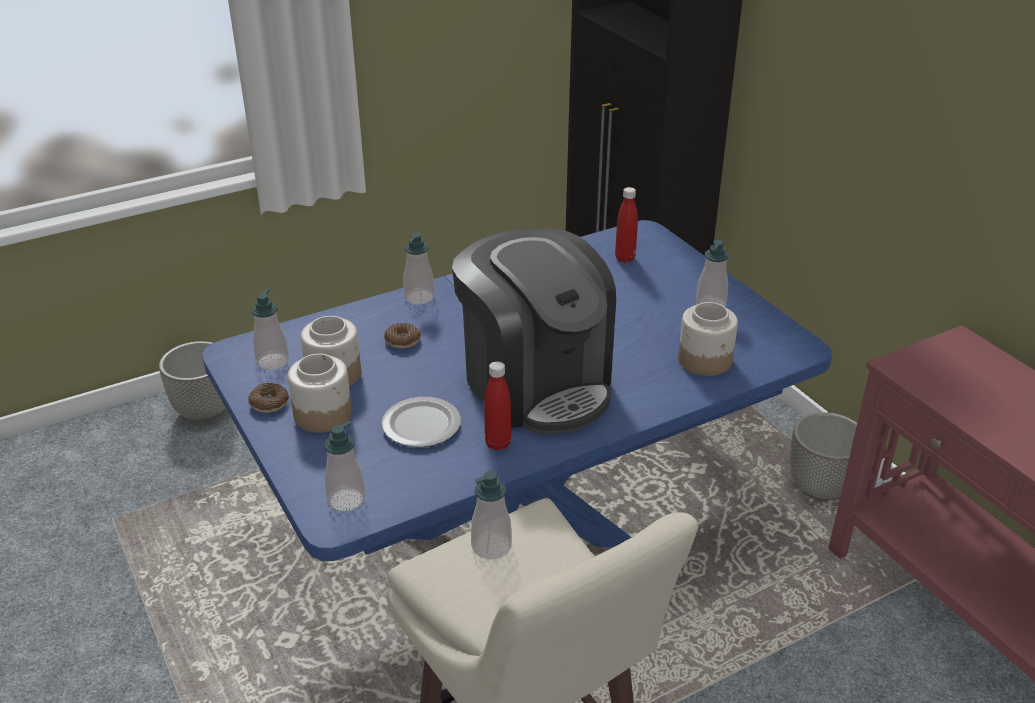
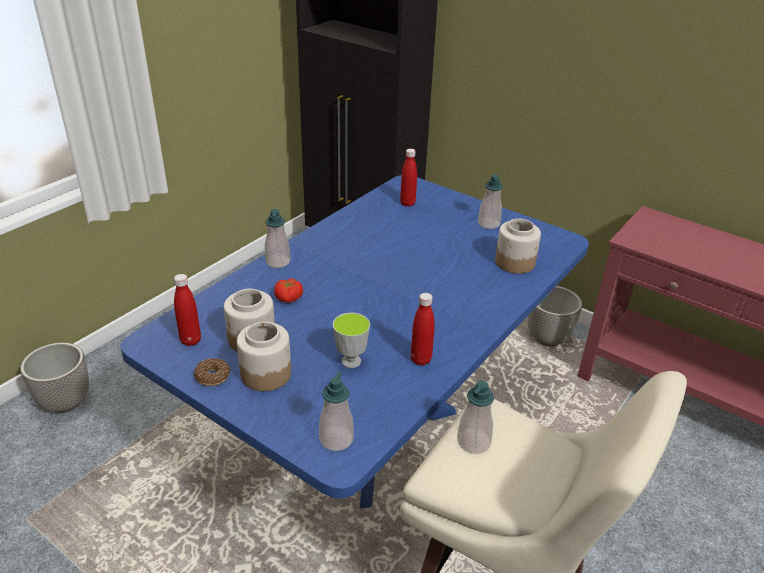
camera: 25 degrees left, 0 degrees up
(272, 361) = (191, 340): soap dispenser -> red bottle
(402, 341) = (289, 298): donut -> tomato
(420, 425) = (351, 361): plate -> cup
(536, 384) = (414, 307): coffee machine -> none

